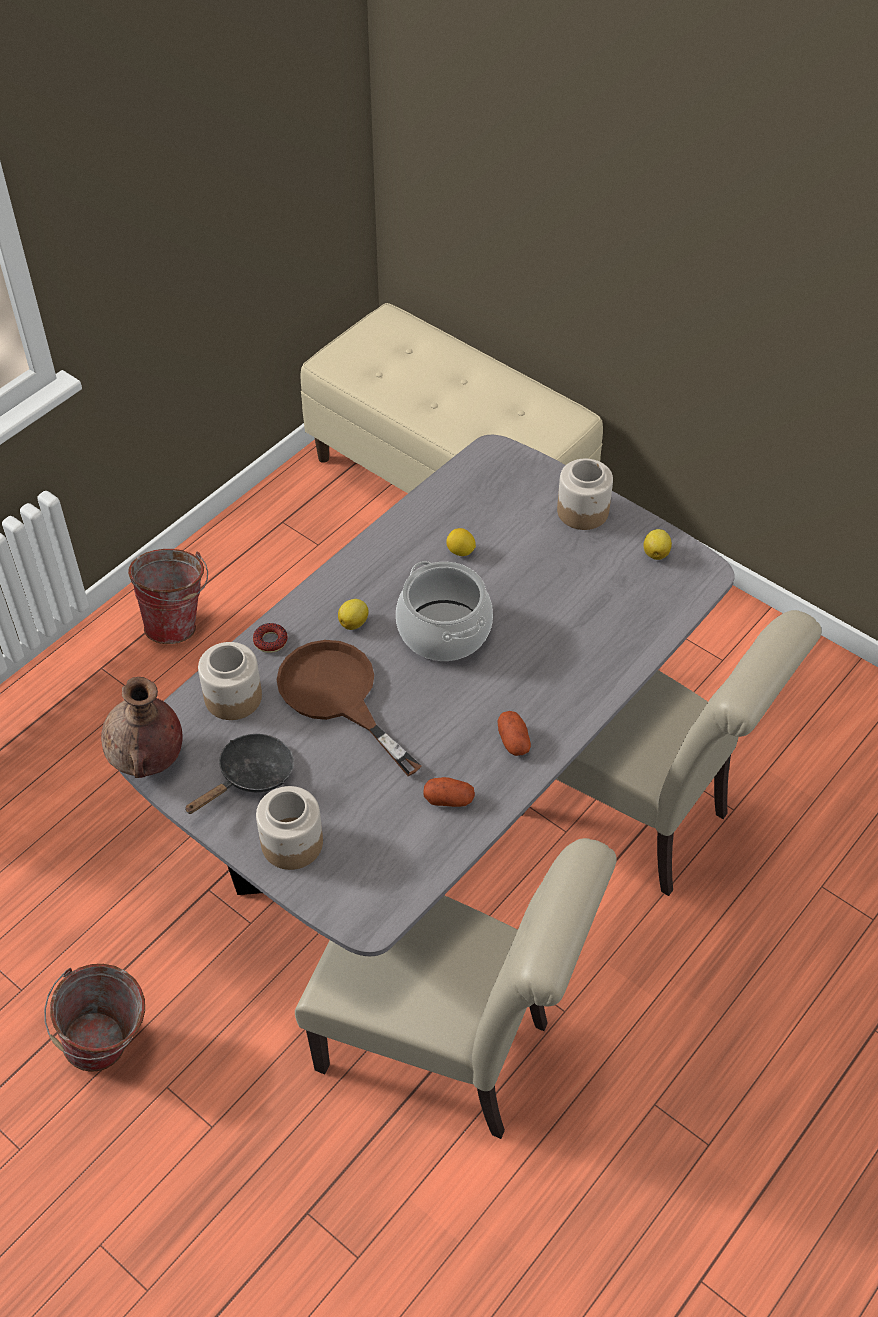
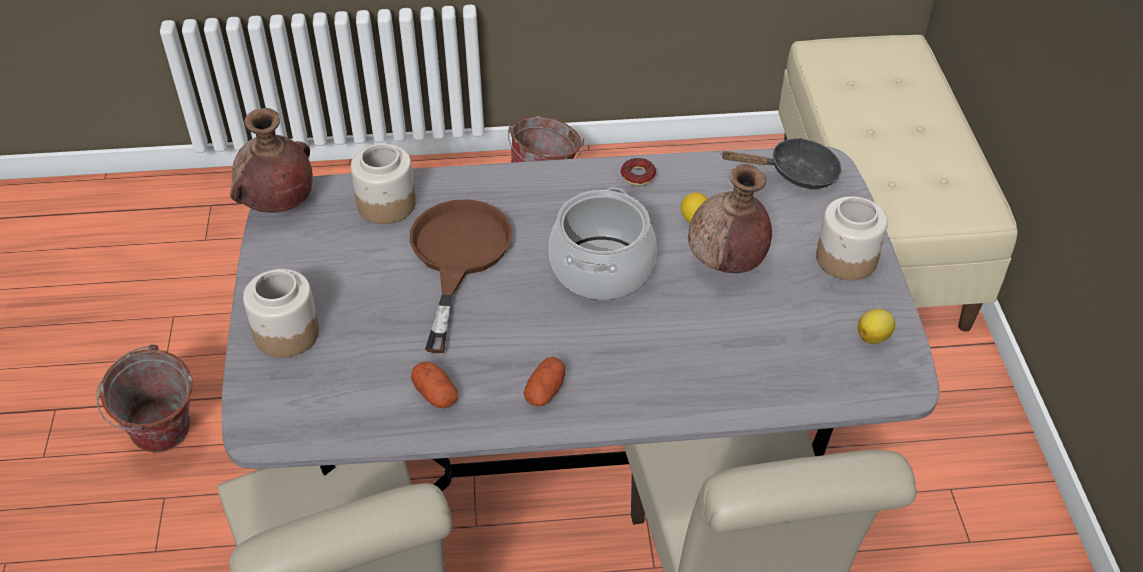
camera: 45 degrees right, 5 degrees down
(251, 776) = (324, 266): black frying pan -> black frying pan (795, 173)
(270, 641) = (464, 185): donut -> donut (638, 176)
(354, 622) = (541, 214): lemon -> none
(516, 568) = (726, 263): none -> brown vase

